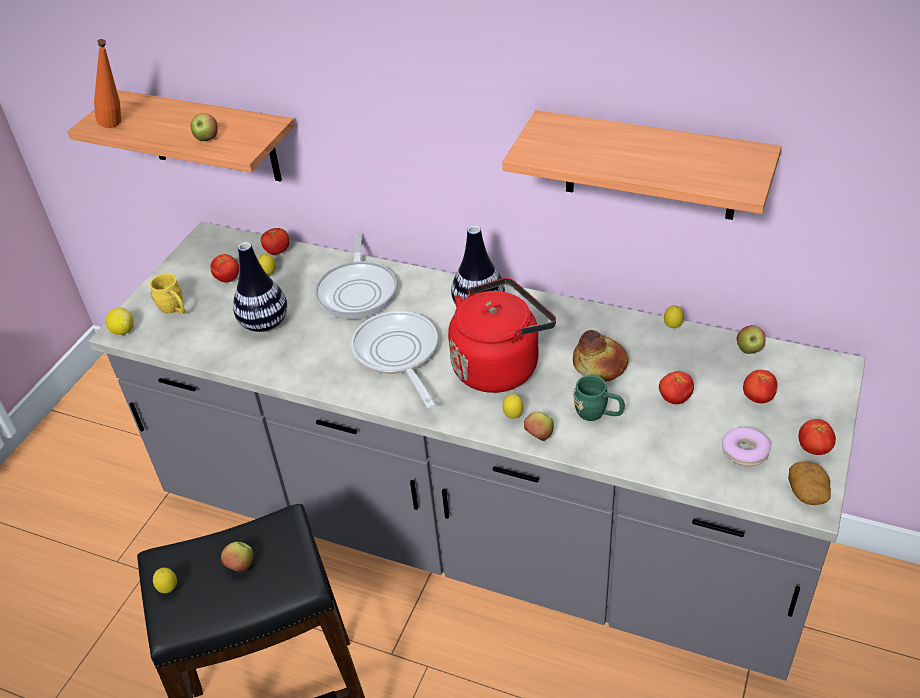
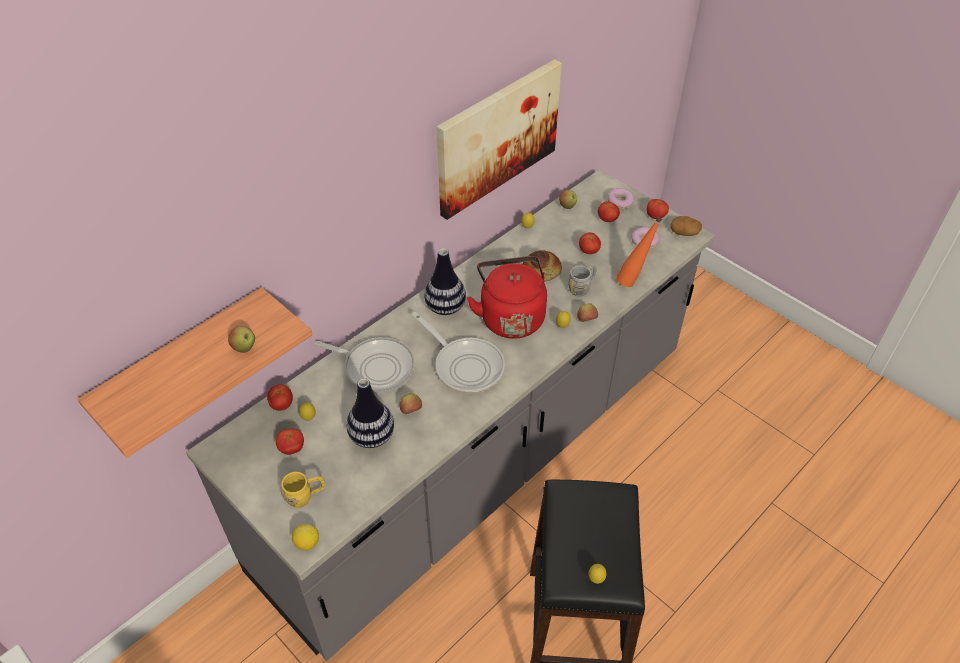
camera: 70 degrees left, 5 degrees up
(118, 127) = (158, 408): orange bottle -> orange bottle (633, 280)
(240, 566) = (592, 529): apple -> apple (411, 411)
(398, 355) = (465, 365): frying pan -> frying pan turned 135 degrees counterclockwise
(598, 414) = (582, 287): green mug -> grey mug
(650, 166) = (497, 137): shelf -> picture
(809, 400) = (620, 202): none -> donut

